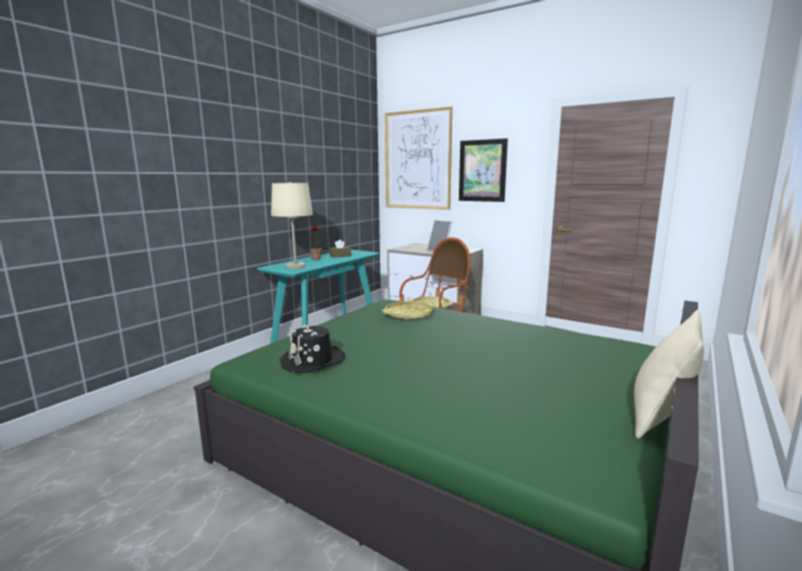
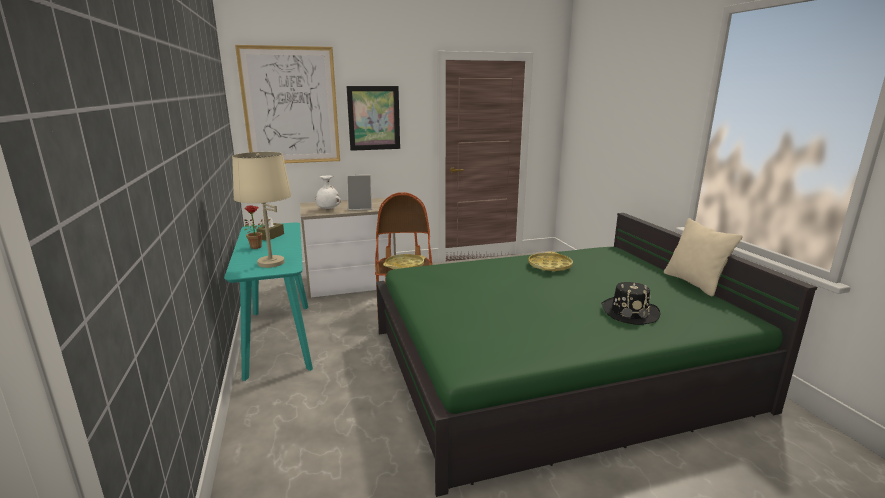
camera: 50 degrees left, 5 degrees up
(313, 361) = (507, 339): black hat -> black hat (629, 312)
(409, 314) = (458, 275): yellow tray -> yellow tray (549, 266)
(416, 248) = (328, 209): none -> white vase

